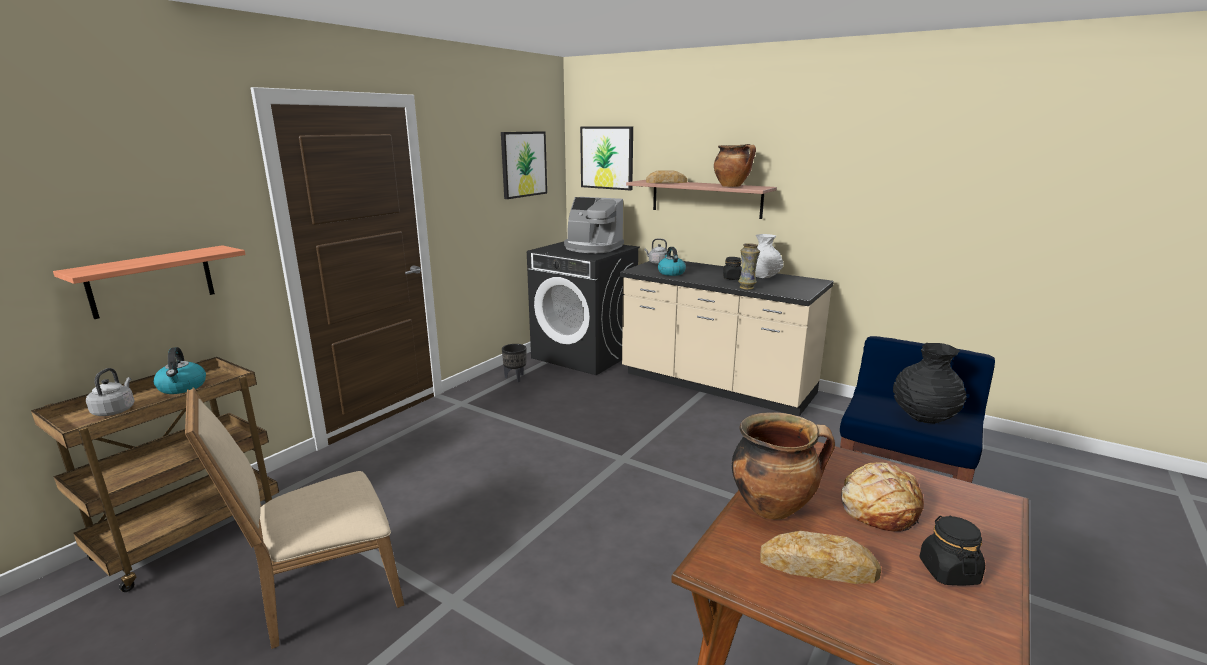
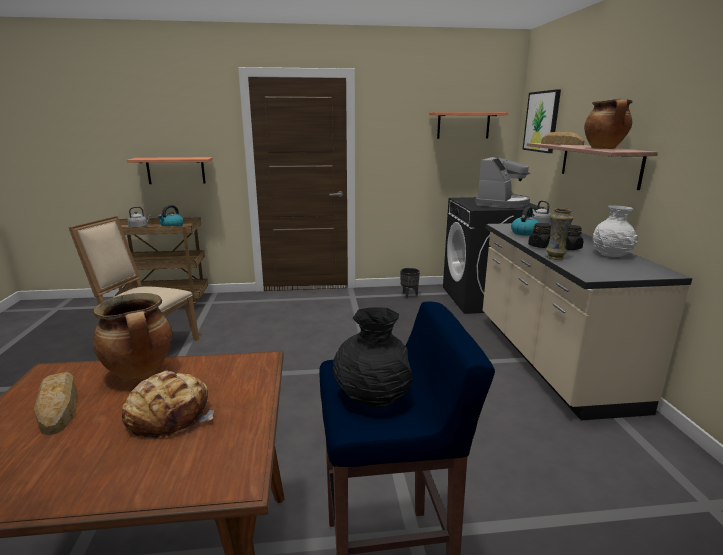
camera: 50 degrees right, 0 degrees up
(523, 164) = (463, 125): picture -> shelf
(592, 248) = (502, 203): coffee machine -> coffee machine turned 135 degrees counterclockwise
(948, 571) = (71, 467): black jar -> black jar (540, 246)

